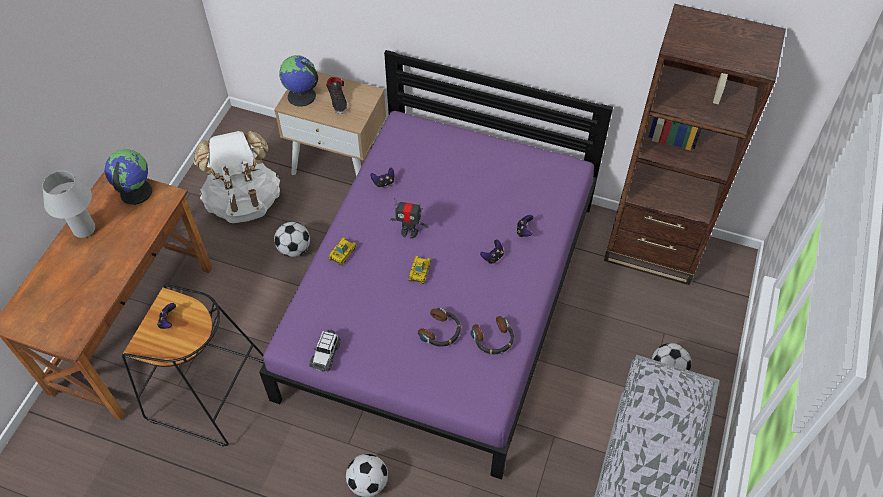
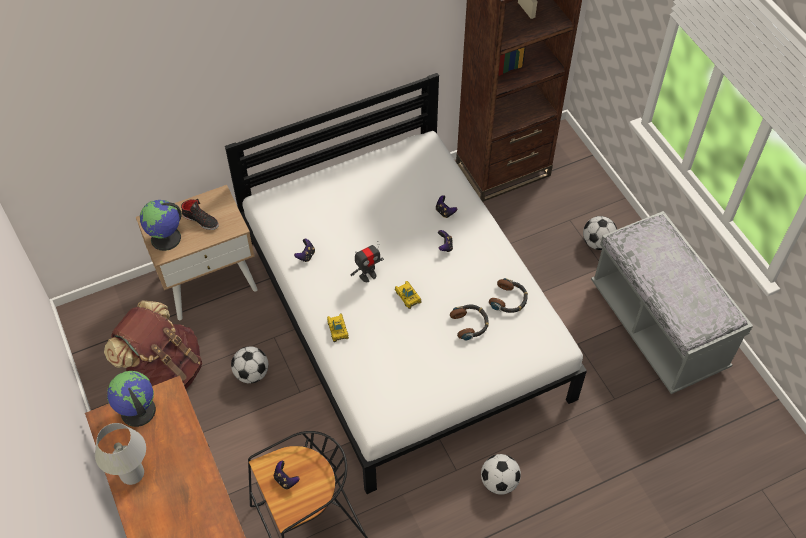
camera: 45 degrees left, 0 degrees up
(244, 201) = (164, 372): white backpack -> brown backpack
(326, 354) = (412, 406): toy car -> none
(441, 298) = (403, 317): purple bed -> white bed

